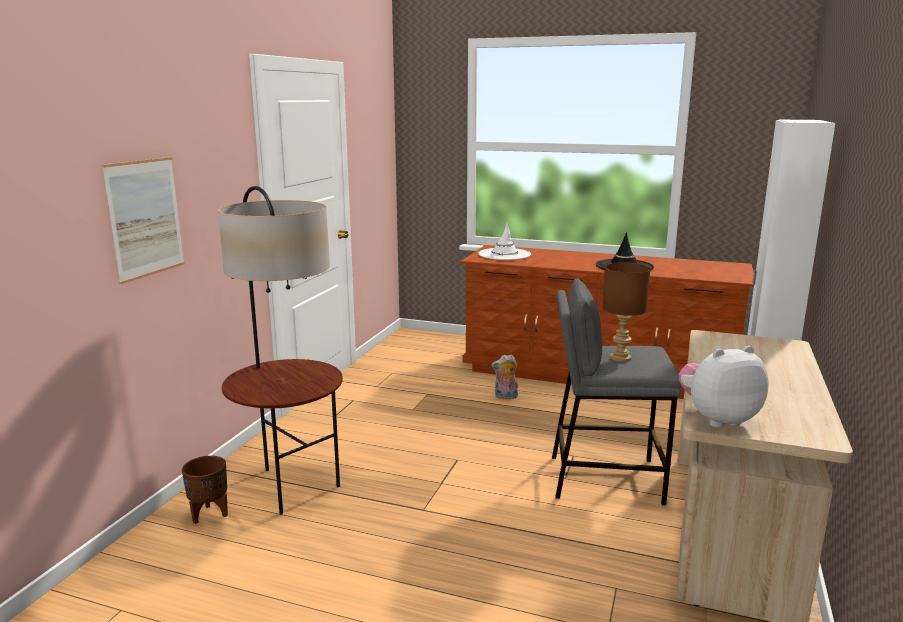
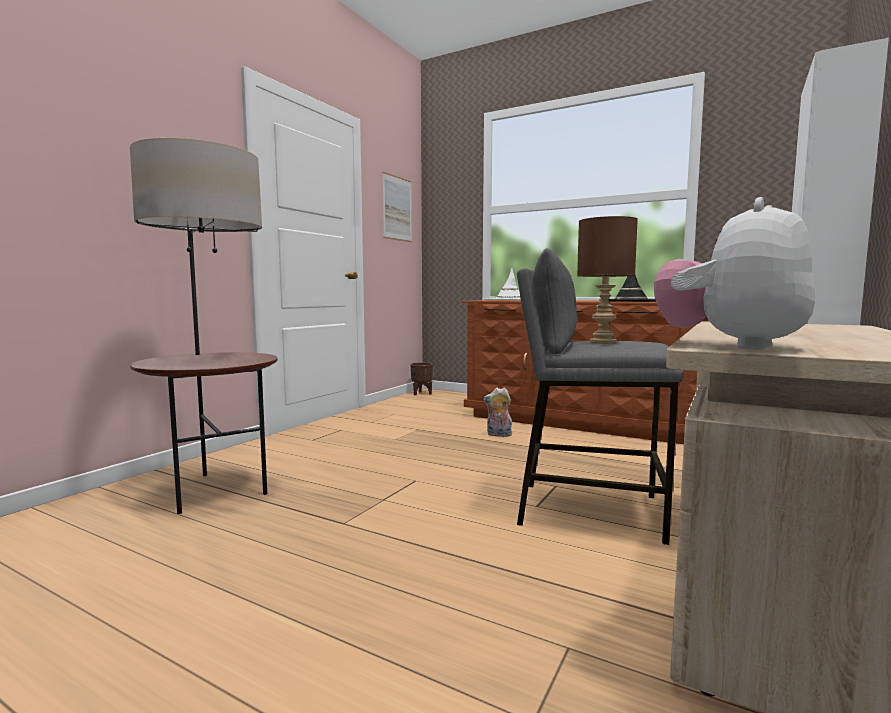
camera: 10 degrees right, 10 degrees down
(145, 218) = (72, 169): picture -> picture (397, 208)
(209, 514) = (103, 508): brown planter -> brown planter (421, 393)
(717, 419) = (731, 346): plush toy -> plush toy turned 45 degrees counterclockwise

